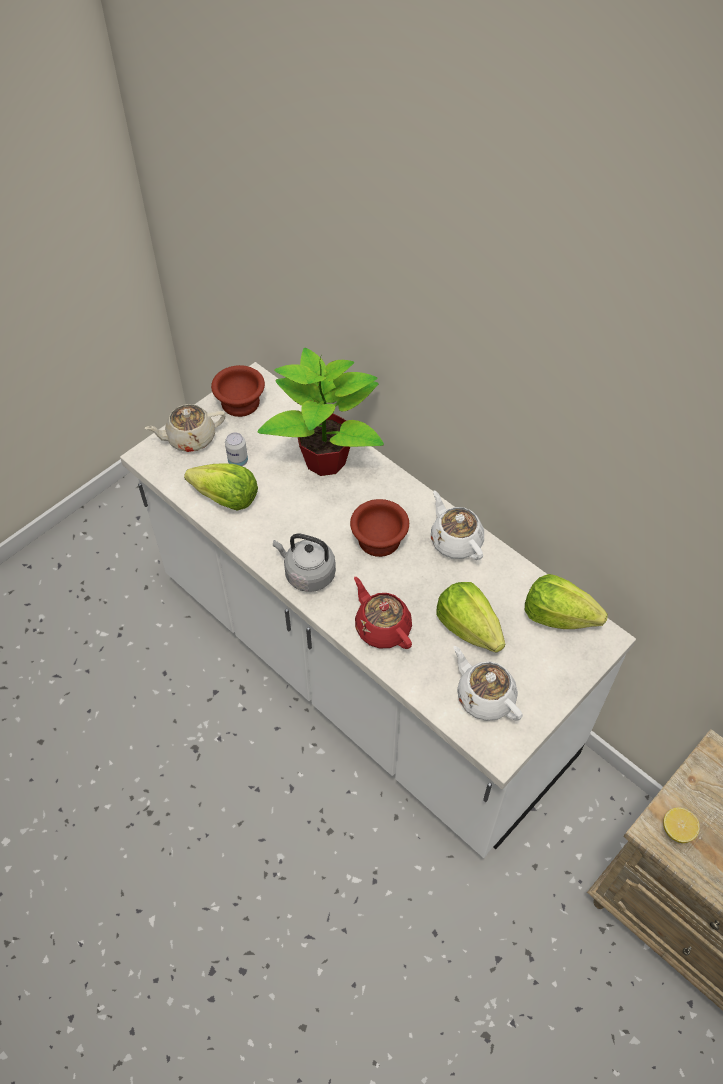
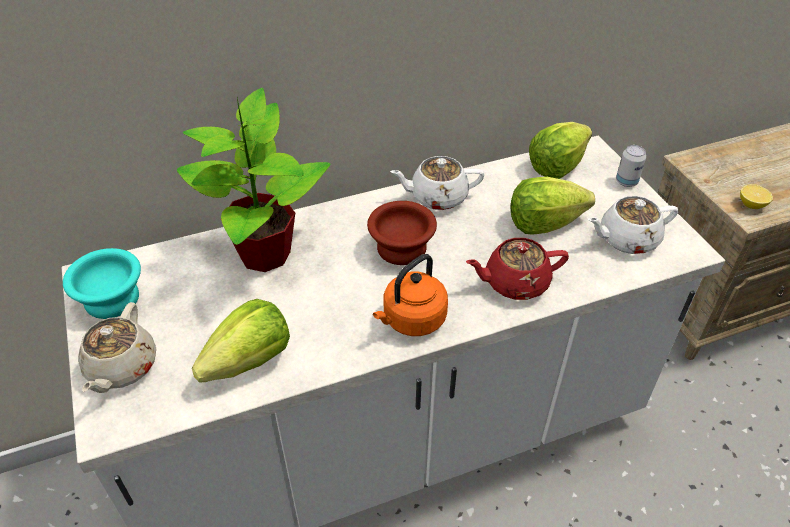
camera: 65 degrees left, 10 degrees down
(238, 461) = (201, 331): can -> can (626, 182)
(242, 403) = (114, 298): brown bowl -> turquoise bowl
(307, 574) = (411, 320): grey kettle -> orange kettle

